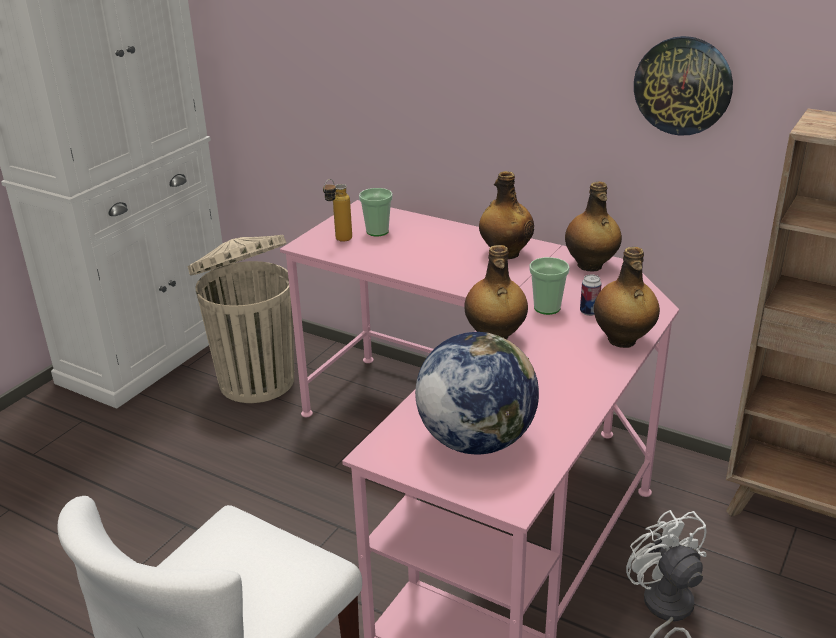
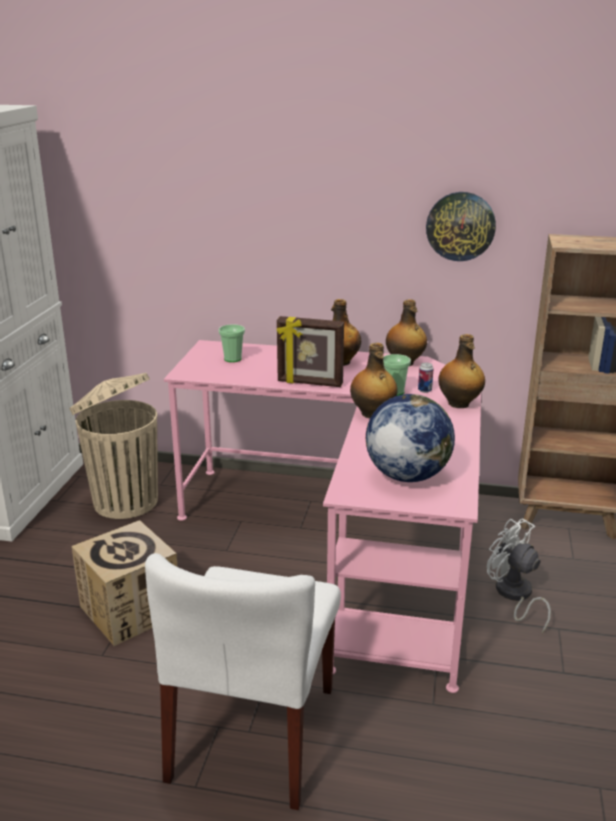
camera: 20 degrees left, 5 degrees down
(191, 522) = (130, 610): none -> cardboard box
(339, 241) = (207, 368): bottle -> none
(446, 279) = (309, 383): none -> picture frame

